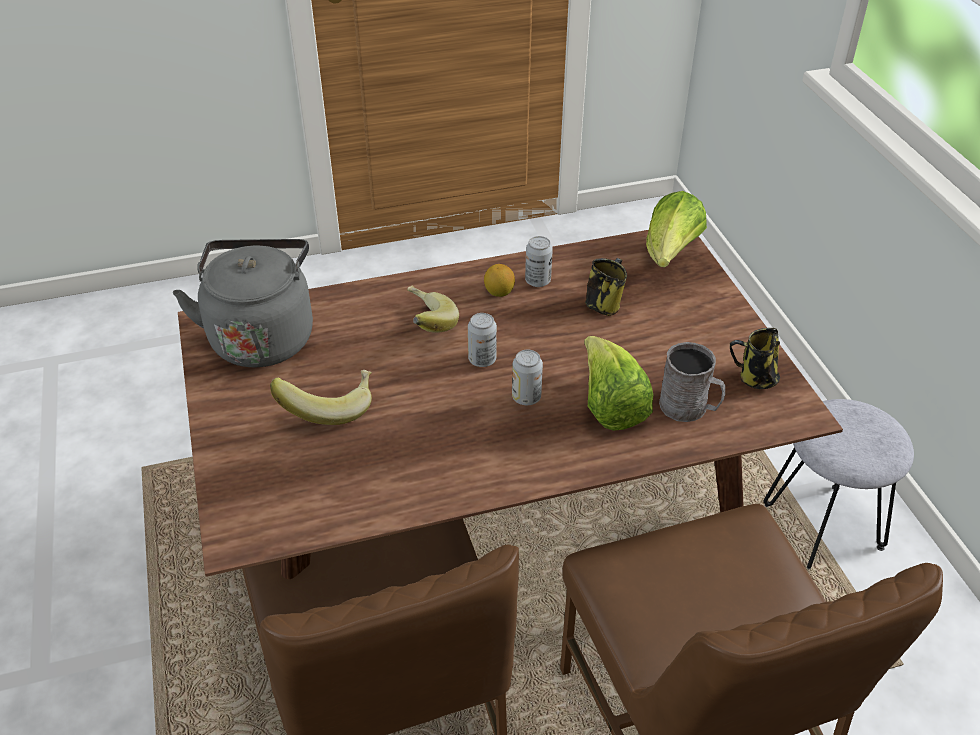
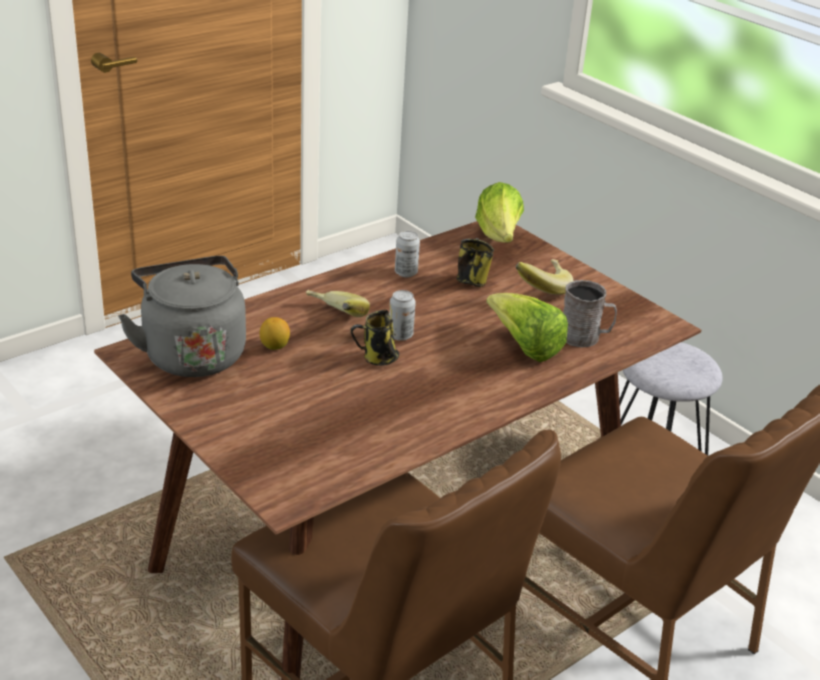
camera: 25 degrees left, 10 degrees down
(329, 407) = (294, 392): banana -> banana (540, 289)
(499, 292) = (379, 286): lemon -> lemon (274, 346)
(526, 397) = (455, 354): can -> none
(755, 378) = (619, 309): mug -> mug (377, 359)

